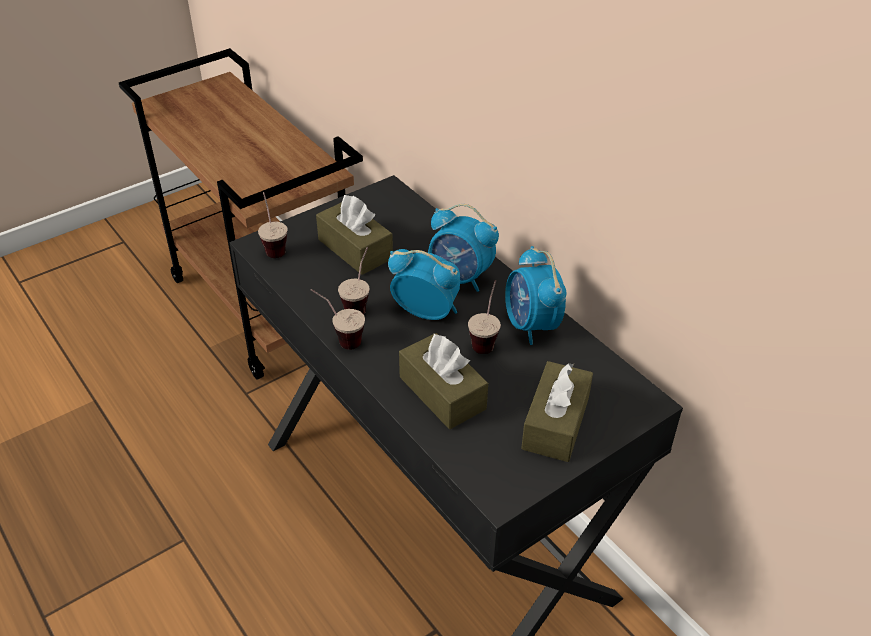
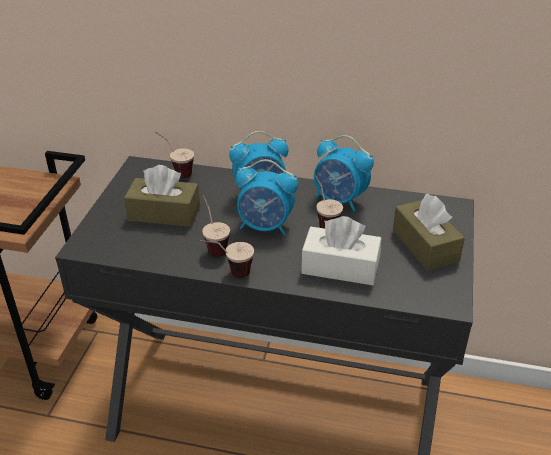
camera: 40 degrees left, 5 degrees down
(273, 245) = (96, 241): cup -> cup (176, 171)
(426, 312) = (265, 226): alarm clock -> alarm clock turned 150 degrees counterclockwise
(442, 393) = (340, 267): brown tissue box -> white tissue box

